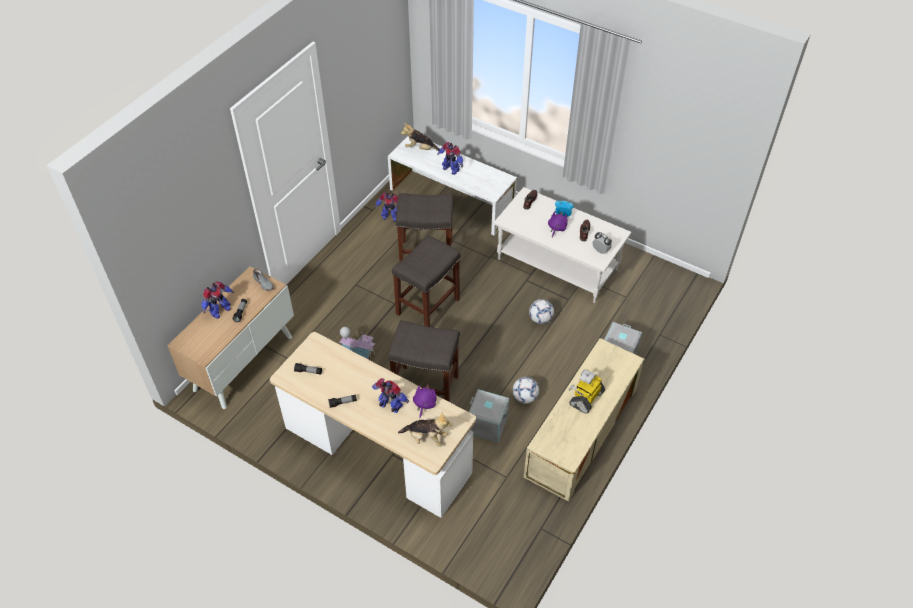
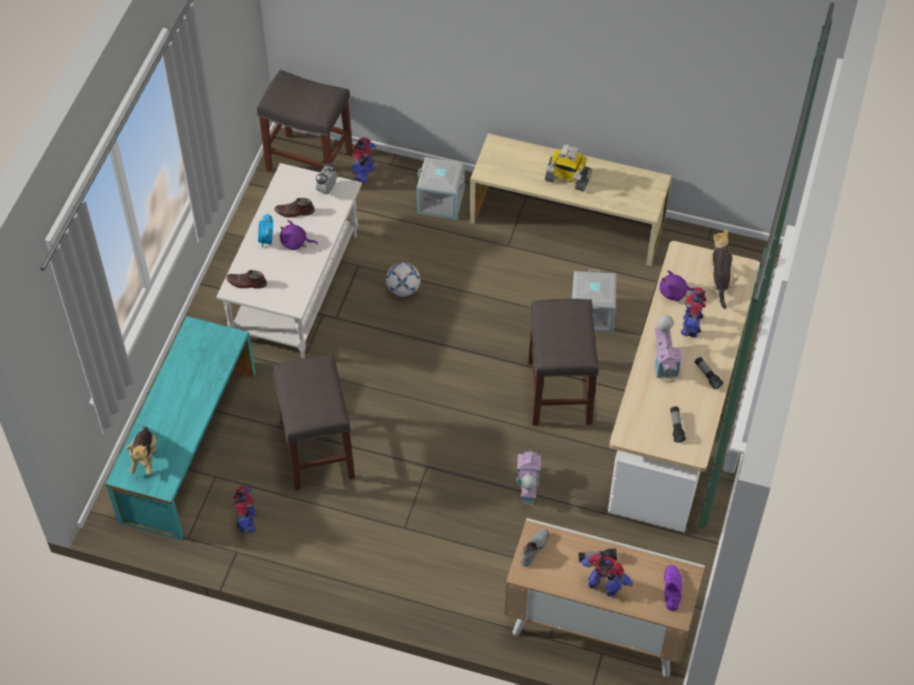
camera: 105 degrees left, 5 degrees up
(199, 345) = (672, 589): none -> purple shoe
(365, 380) = (664, 362): none -> toy house
(428, 306) = (419, 424): grey stool -> grey stool (308, 161)
(451, 169) = (186, 404): toy robot -> toy robot (363, 173)
(453, 200) = (187, 444): white bench -> turquoise bench
(525, 397) = (537, 284): football -> none

